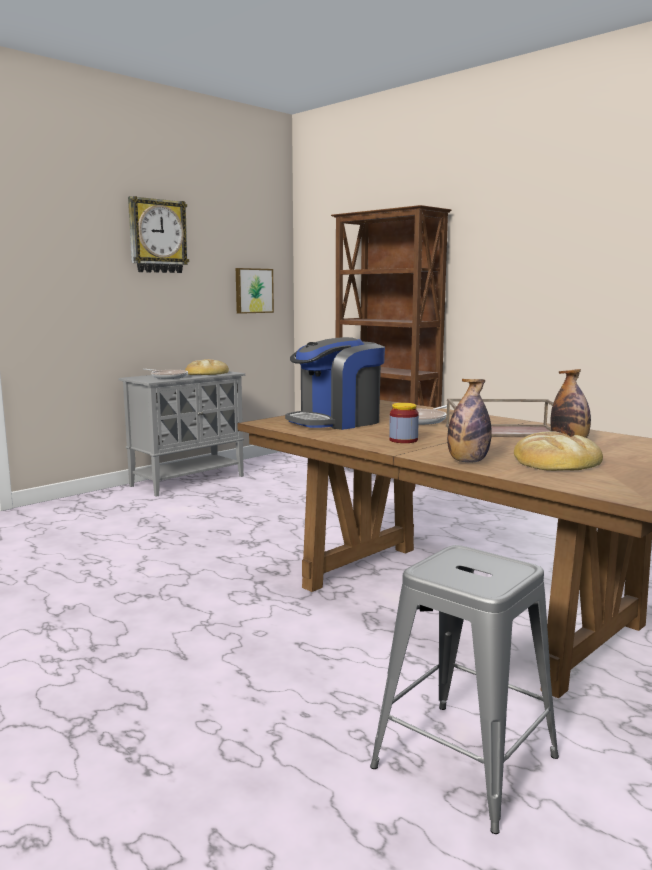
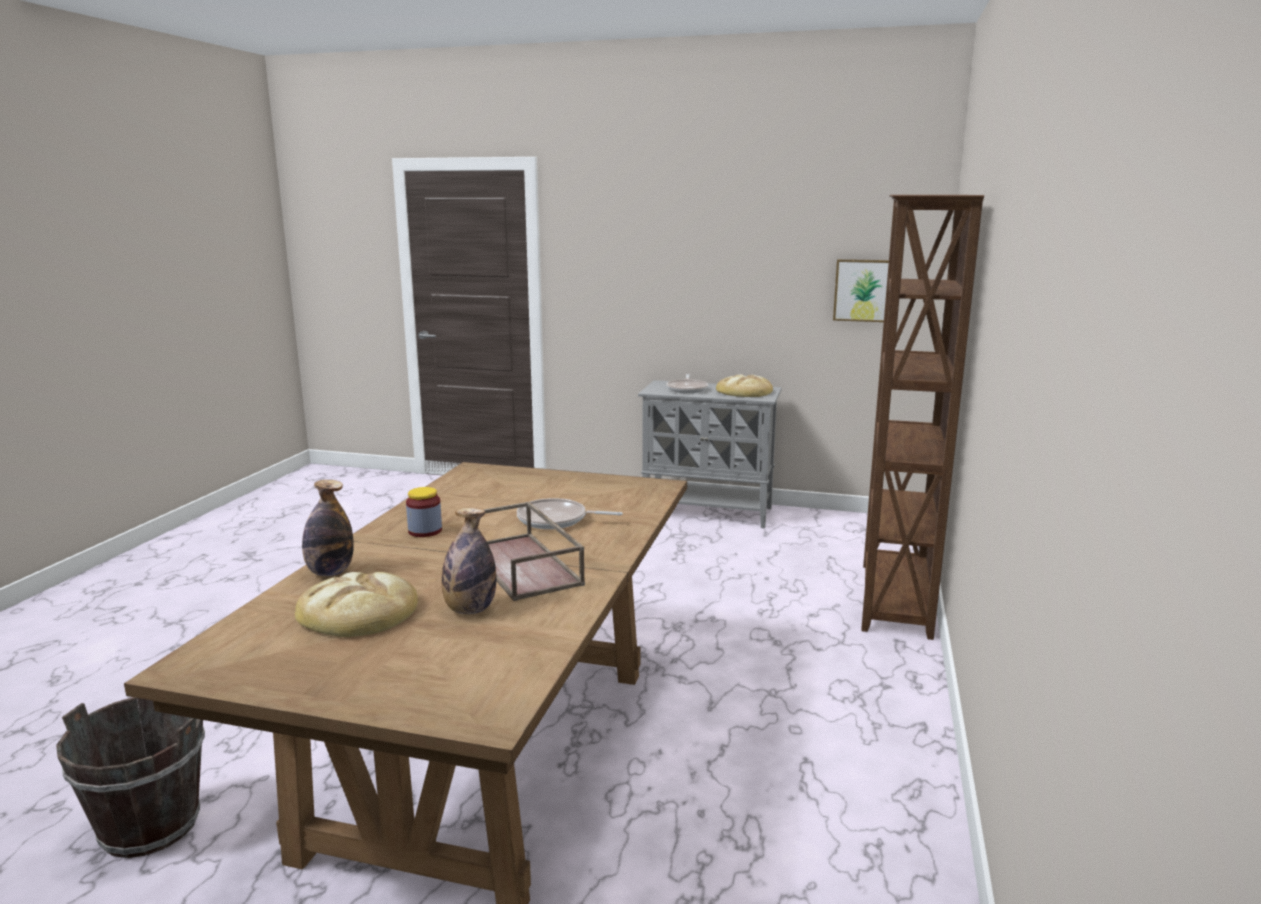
camera: 60 degrees right, 5 degrees up
(157, 236) = (721, 222): wall clock -> none
(336, 421) = (506, 490): coffee machine -> none
(466, 762) = (151, 826): grey stool -> brown bucket

